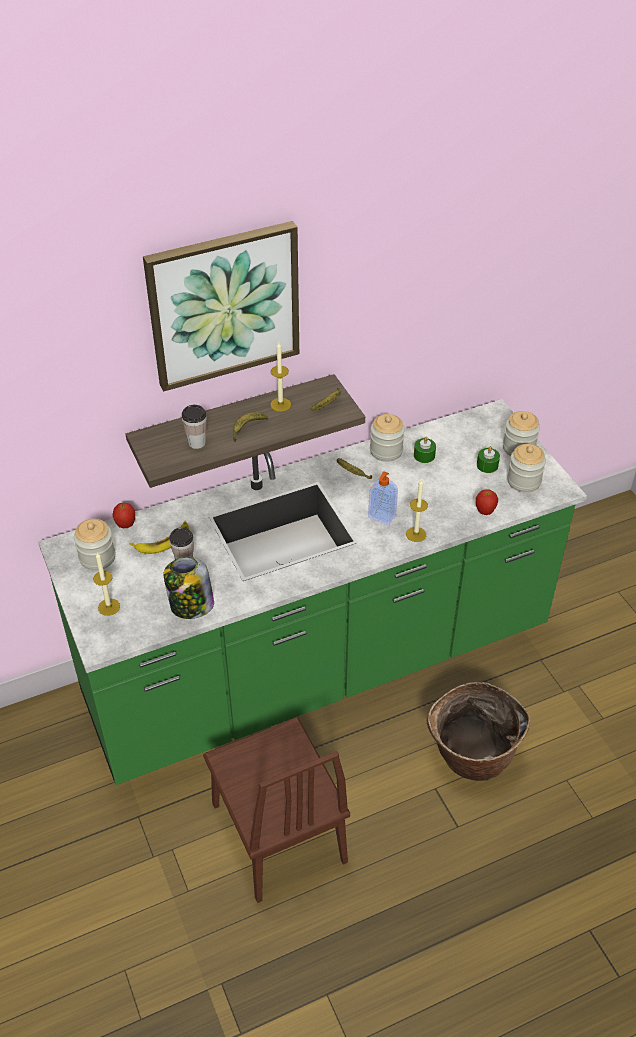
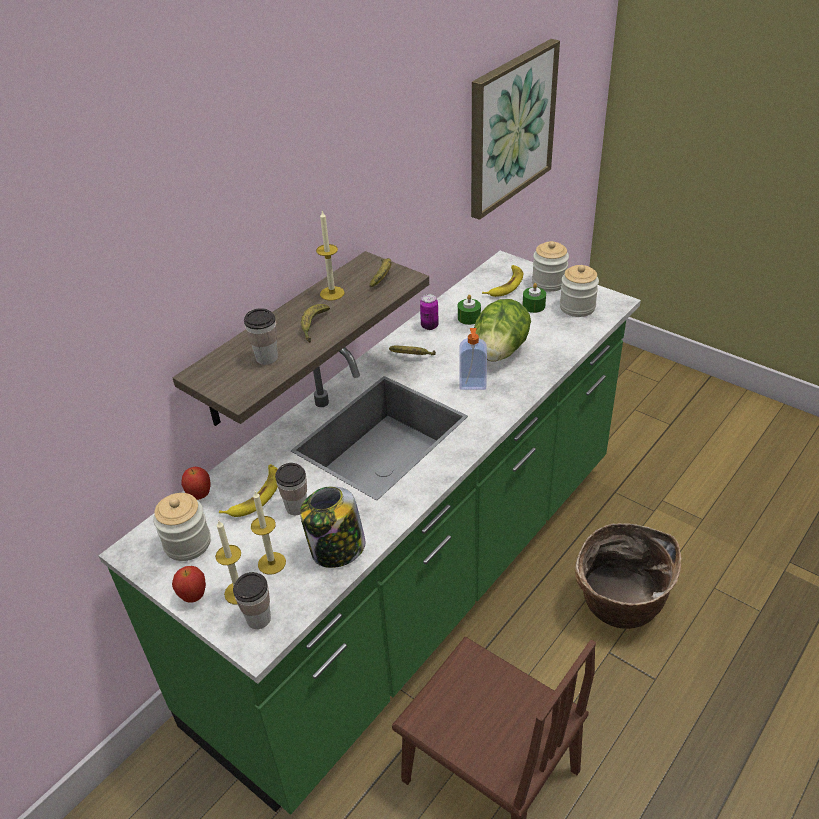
camera: 25 degrees left, 5 degrees down
(110, 631) = (258, 619): none -> cup
(224, 305) = (252, 178): picture -> picture (510, 128)
(386, 451) = (429, 326): jar -> can
(416, 534) = (518, 387): candle -> candle (271, 563)
(425, 497) = (500, 352): none -> lettuce
(479, 435) = (505, 285): none -> banana
(485, 512) = (565, 344): apple -> apple (193, 596)

